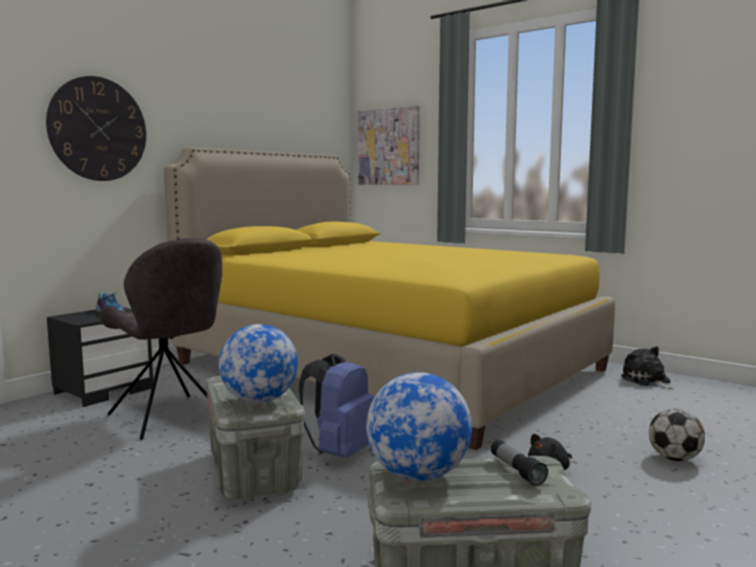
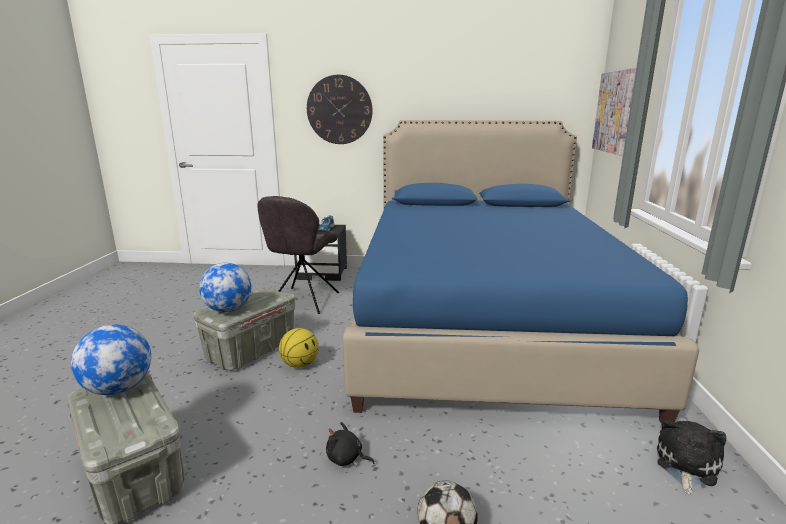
camera: 55 degrees right, 10 degrees up
(340, 452) = (300, 364): blue backpack -> basketball
(387, 366) = (483, 322): yellow bed -> blue bed
(516, 471) = (136, 420): flashlight -> none

